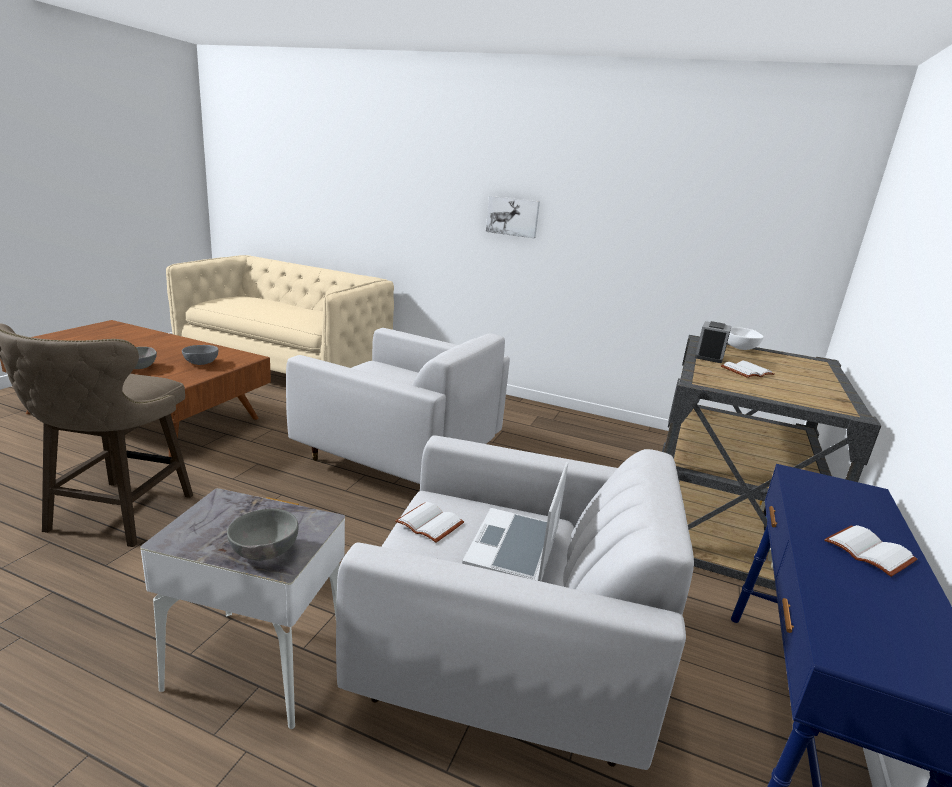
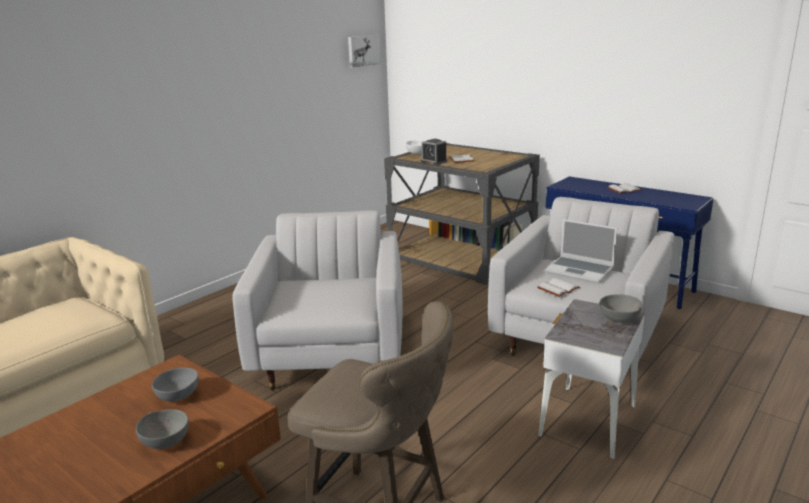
camera: 70 degrees left, 0 degrees up
(399, 459) = (331, 352): white armchair -> white armchair turned 45 degrees counterclockwise
(513, 216) = (184, 116): picture -> picture (363, 50)

